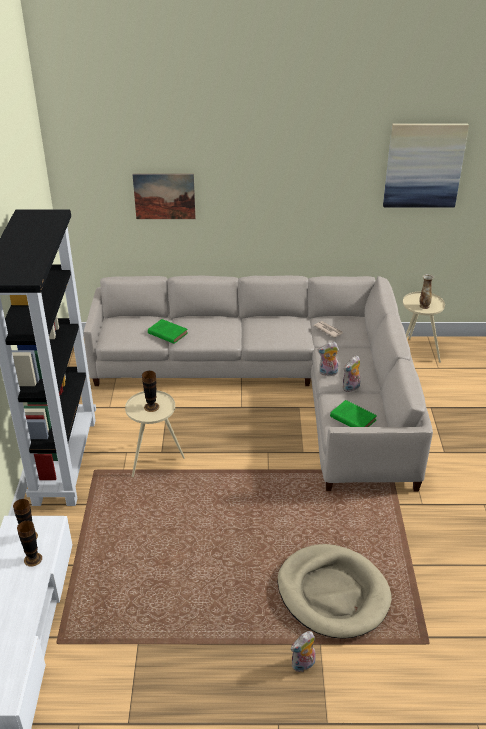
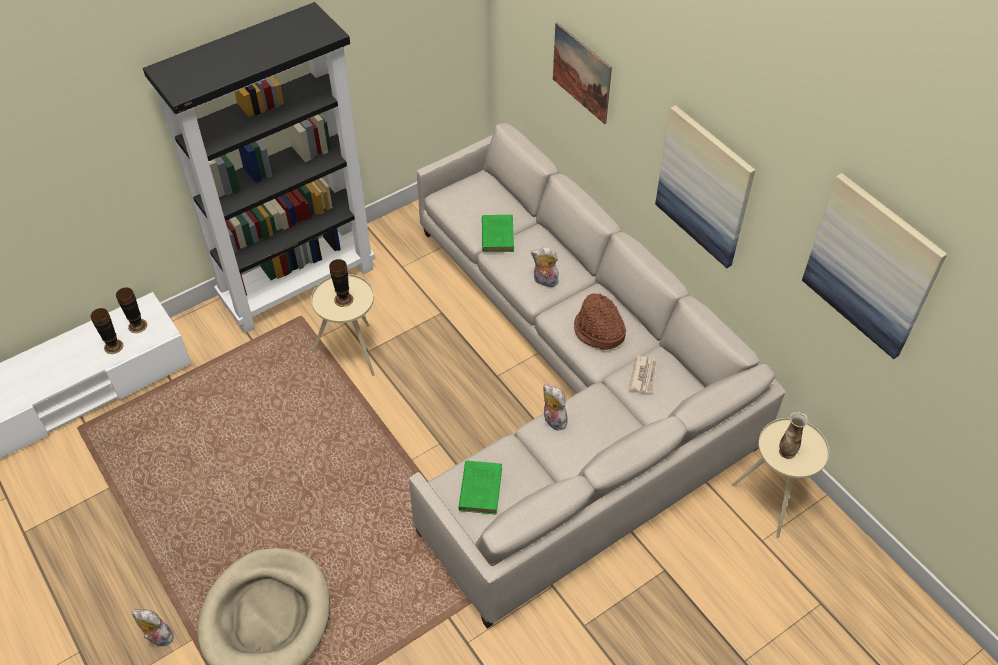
camera: 55 degrees right, 15 degrees up
(282, 331) = (598, 332): none -> brown hat
(292, 203) = (704, 186): none -> picture
(351, 388) = (544, 459): plush toy -> plush toy (544, 281)

